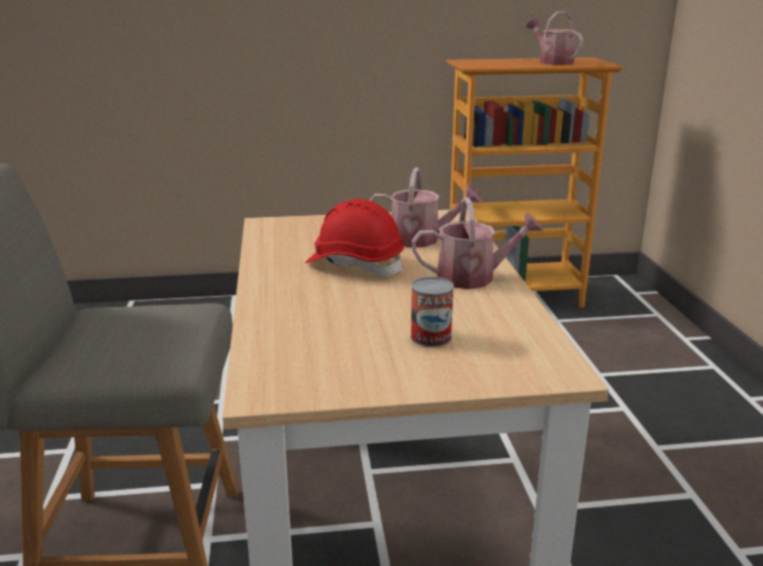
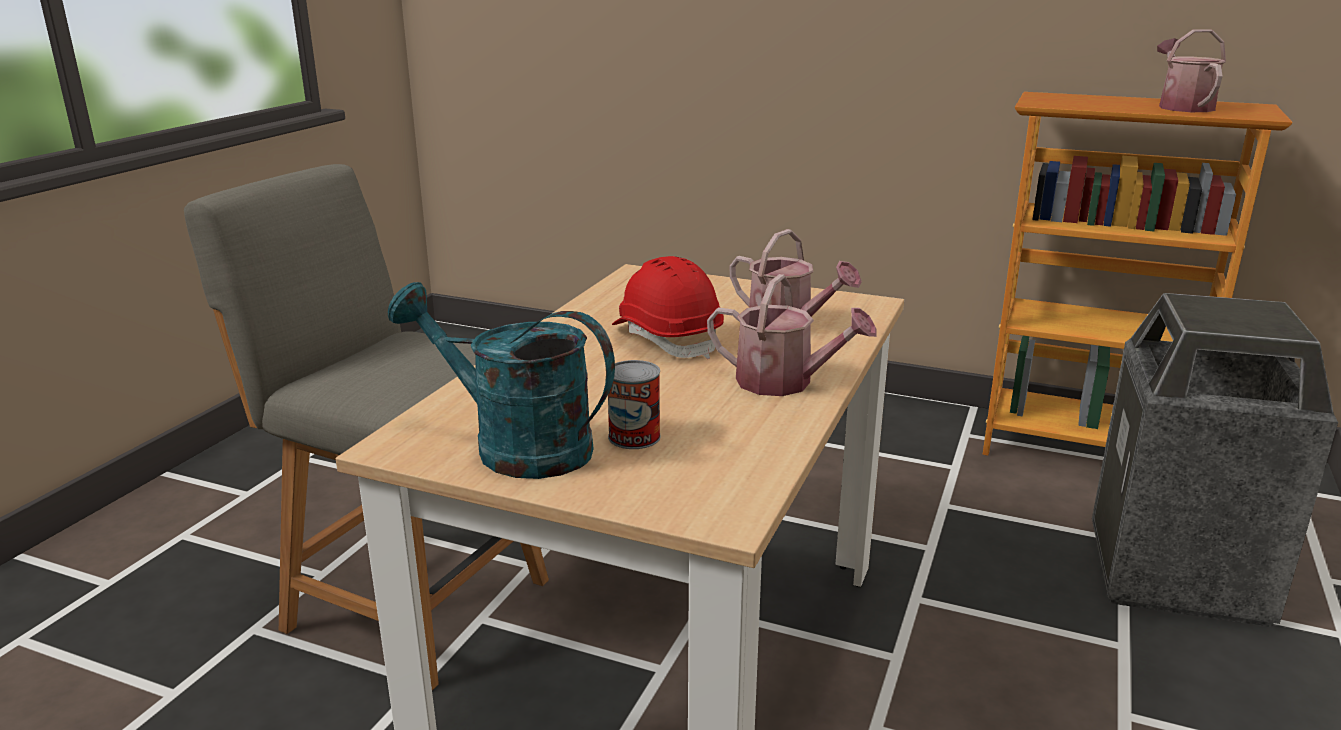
camera: 30 degrees right, 0 degrees up
(357, 367) = (515, 446): none -> turquoise watering can
(617, 357) = (1177, 574): none -> trash can

